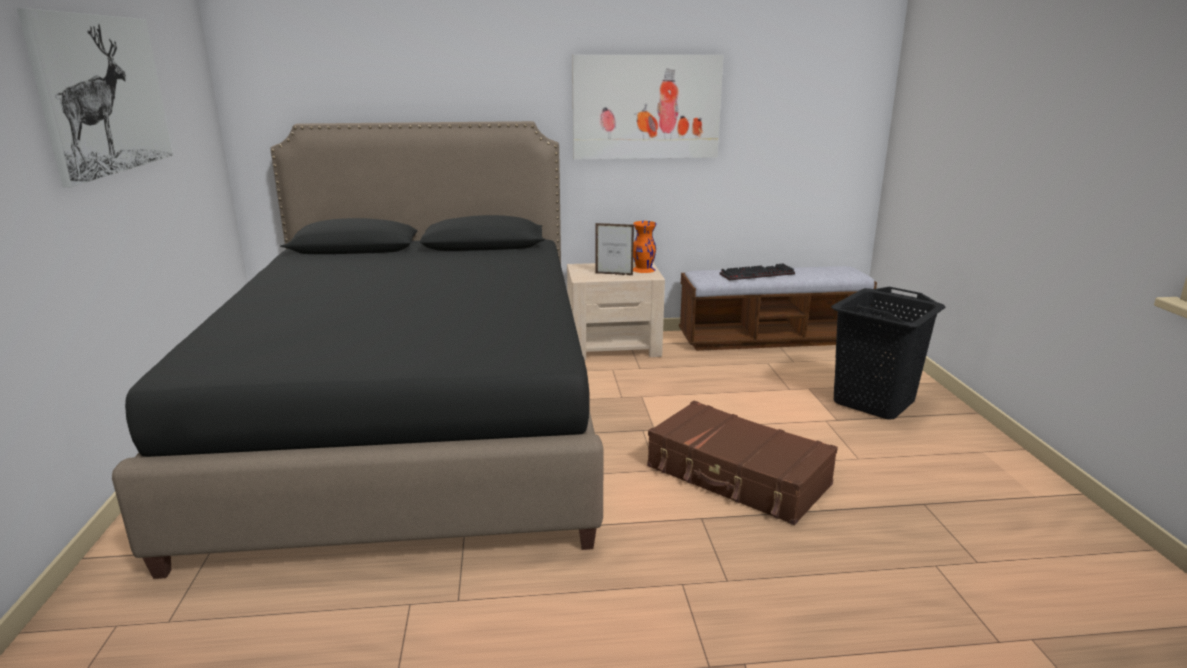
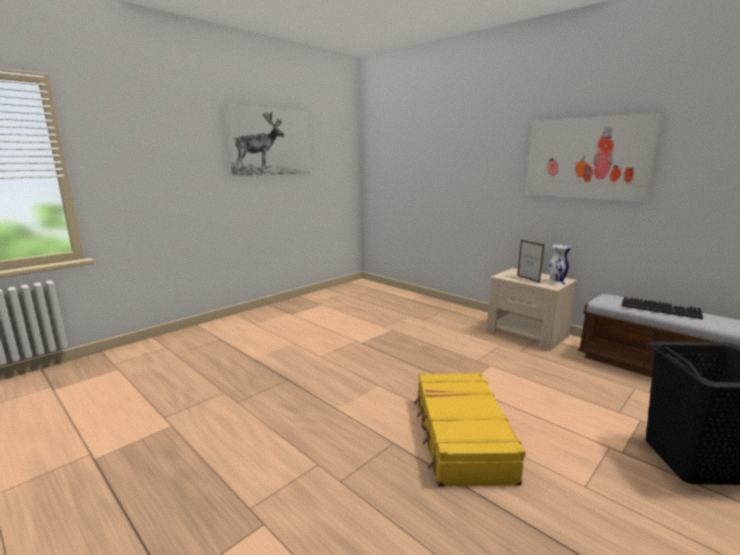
camera: 50 degrees right, 5 degrees down
(414, 423) = (357, 328): black bed -> none
(643, 269) = (556, 282): orange vase -> white vase
(737, 477) = (460, 437): brown suitcase -> yellow suitcase

